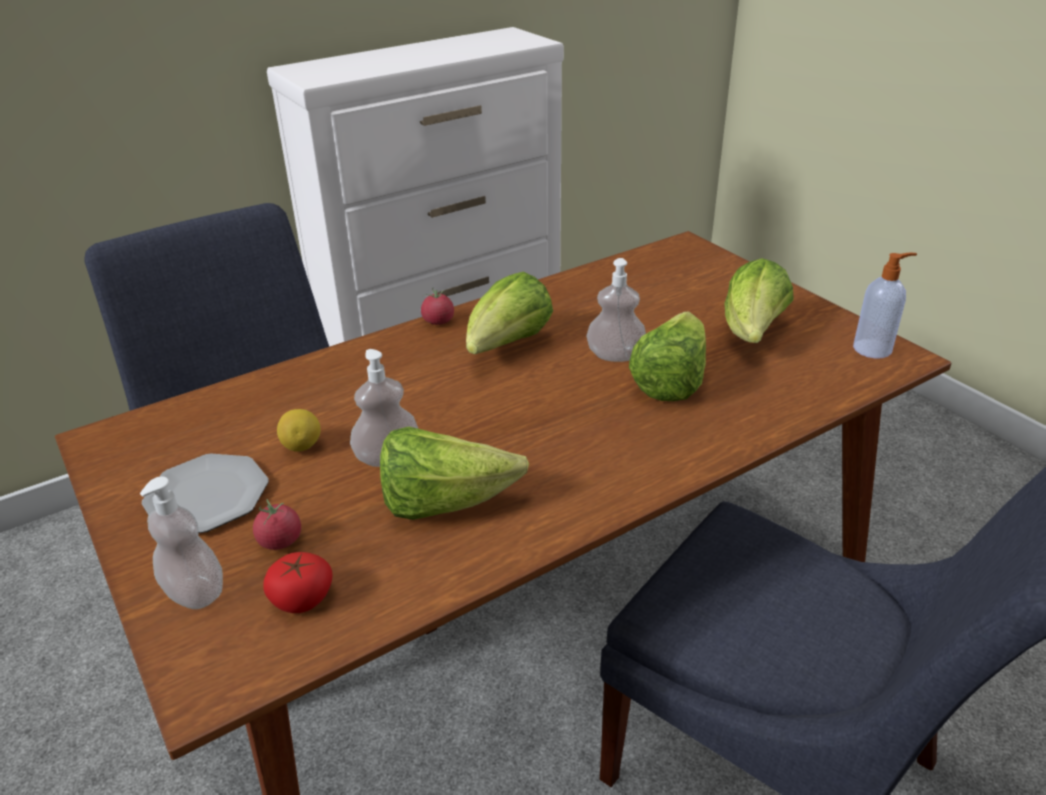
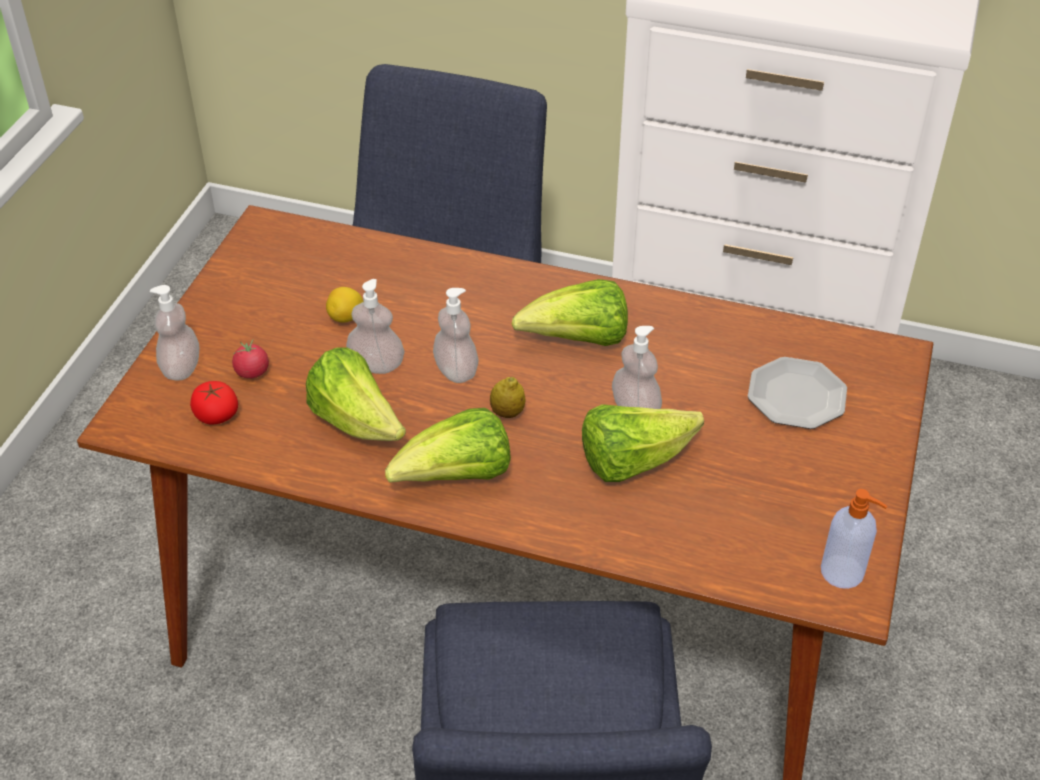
camera: 50 degrees right, 10 degrees up
(206, 497) = (258, 312): plate -> plate (795, 396)
(438, 322) = (569, 282): tomato -> none
(458, 417) = (456, 371): none -> soap dispenser
(543, 414) = (507, 413): none -> lemon
(752, 333) = (774, 477): lettuce -> lettuce (457, 477)

